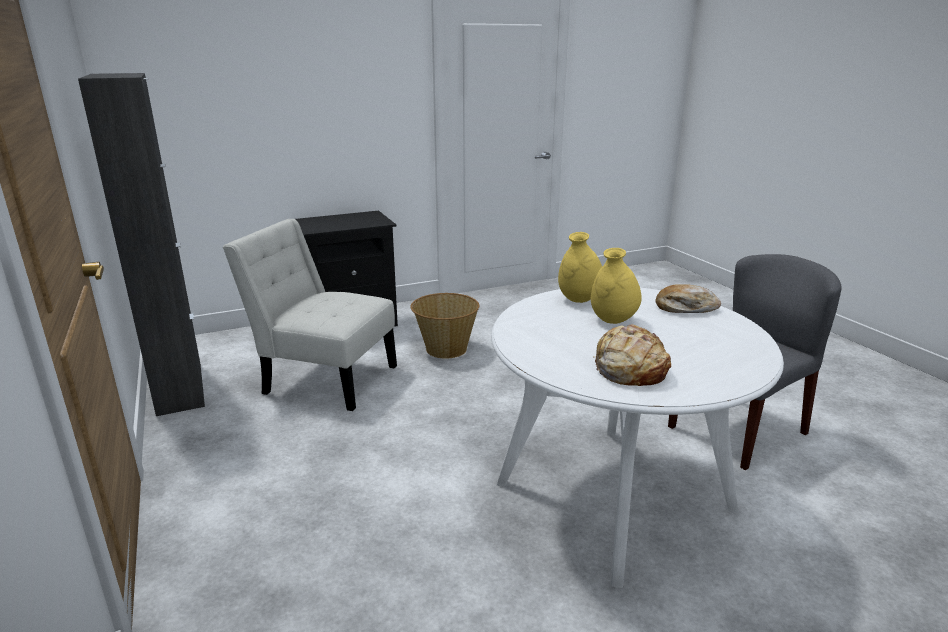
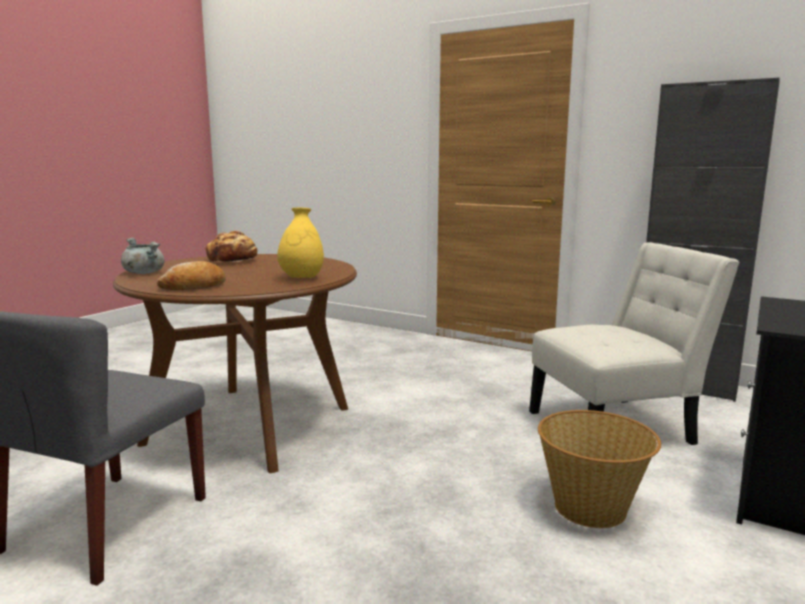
camera: 145 degrees right, 10 degrees down
(613, 320) = (259, 273): yellow vase -> none
(613, 495) = (249, 425): white dining table -> brown dining table
(750, 354) = (143, 273): none -> grey cooking pot

